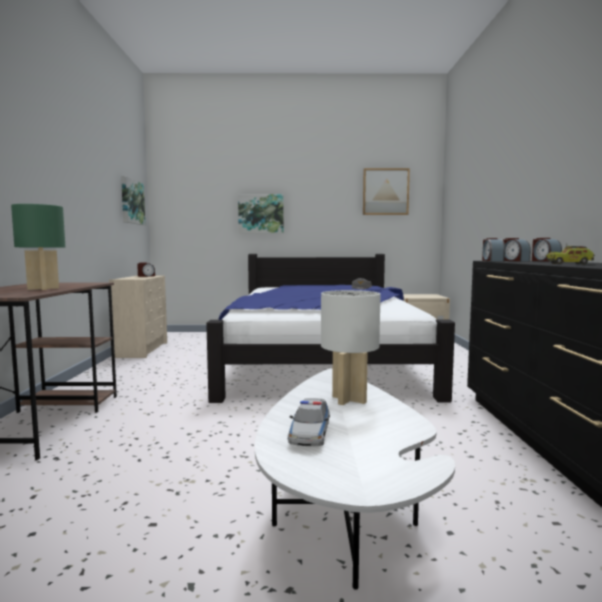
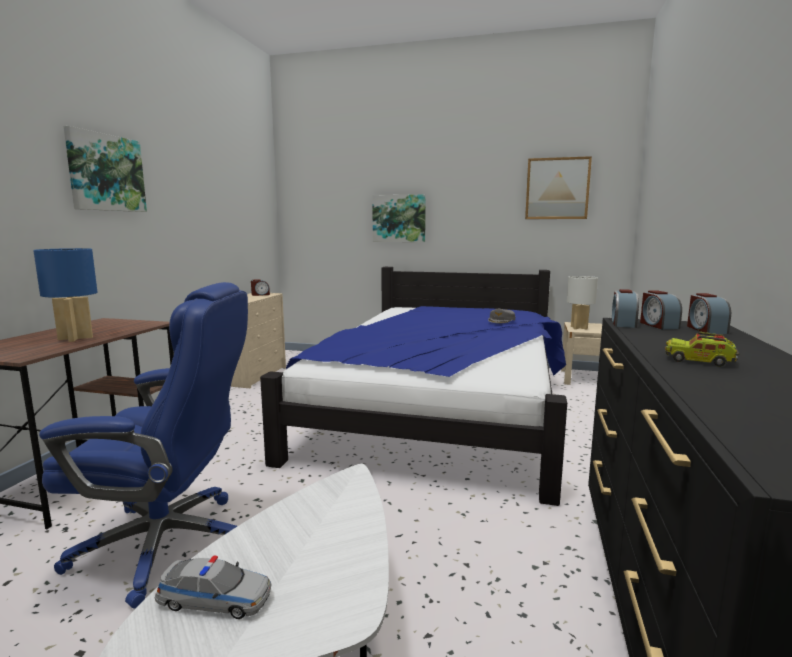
camera: 15 degrees right, 5 degrees up
(43, 289) = (75, 338): green table lamp -> blue table lamp
(131, 202) = (249, 209): picture -> picture (106, 173)
(167, 455) = (168, 544): none -> blue office chair
(310, 432) = (215, 599): toy car -> toy car turned 105 degrees counterclockwise
(348, 399) = (323, 535): white table lamp -> white table lamp (578, 328)

